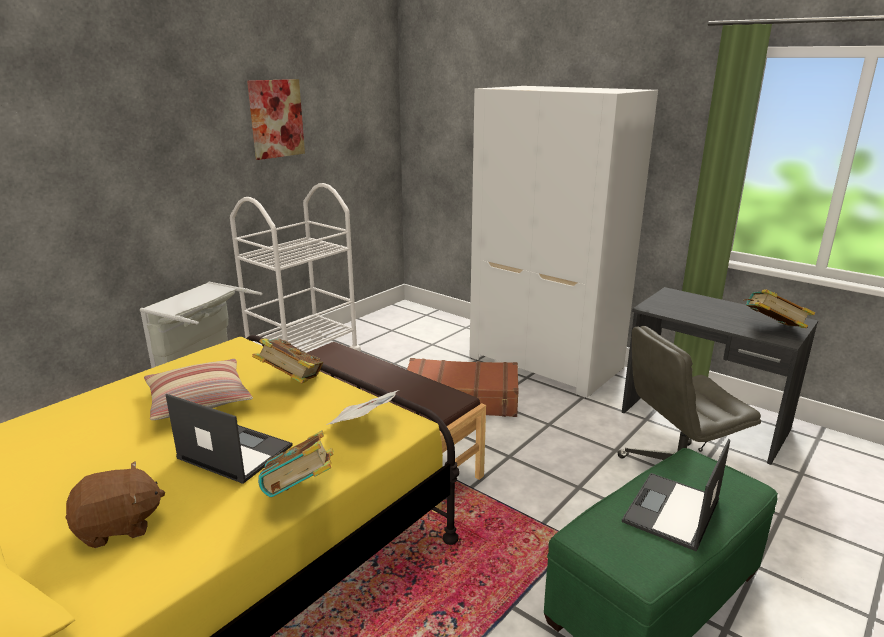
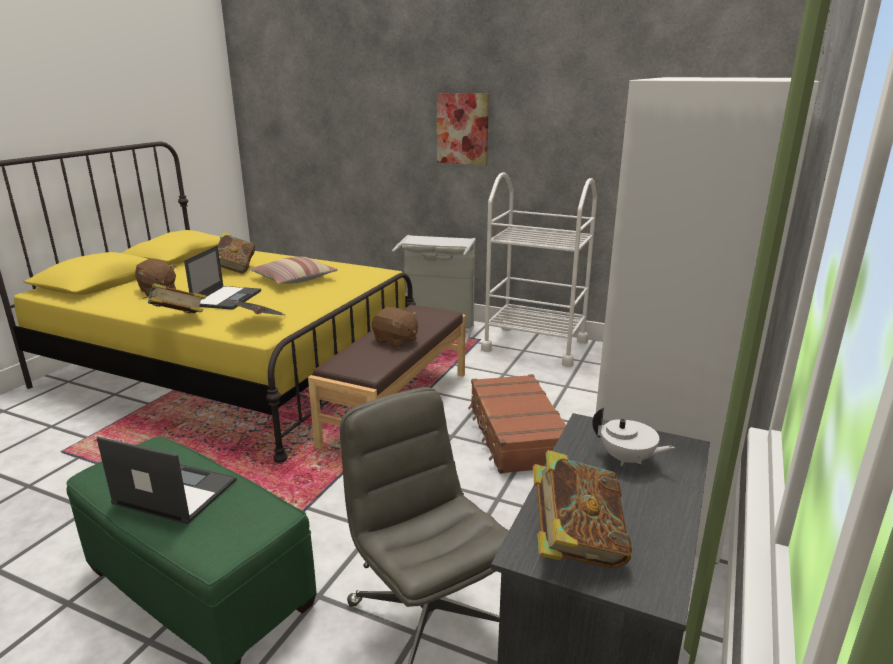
camera: 75 degrees right, 0 degrees up
(276, 118) = (584, 107): picture -> picture (462, 129)
(291, 381) = (325, 295): book -> book (235, 269)
(388, 379) = (395, 341): none -> brown plush toy
(688, 305) = (627, 459): none -> white teapot

